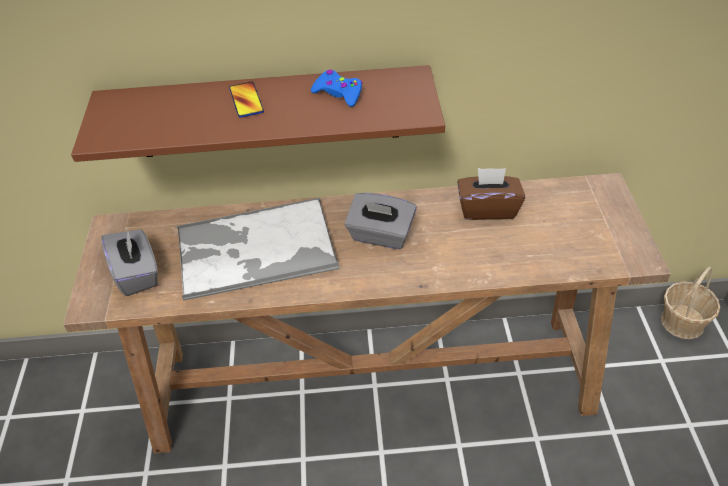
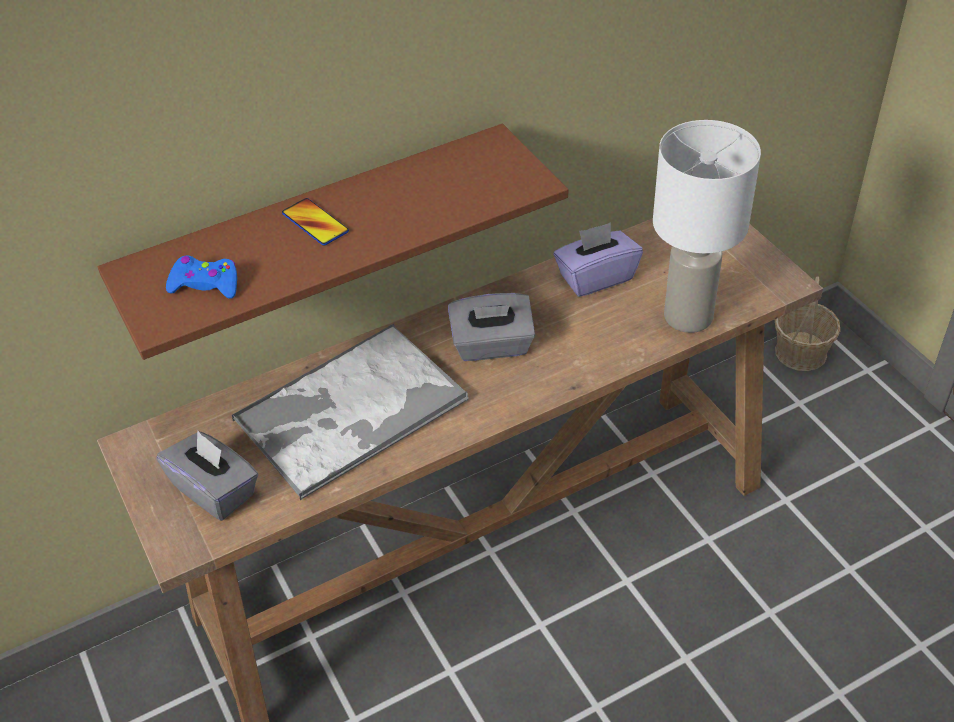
camera: 25 degrees left, 0 degrees up
(338, 93) = (422, 185): blue game controller -> blue game controller (205, 284)
(488, 209) = (596, 277): brown tissue box -> purple tissue box
(541, 260) = (686, 317): none -> white table lamp

